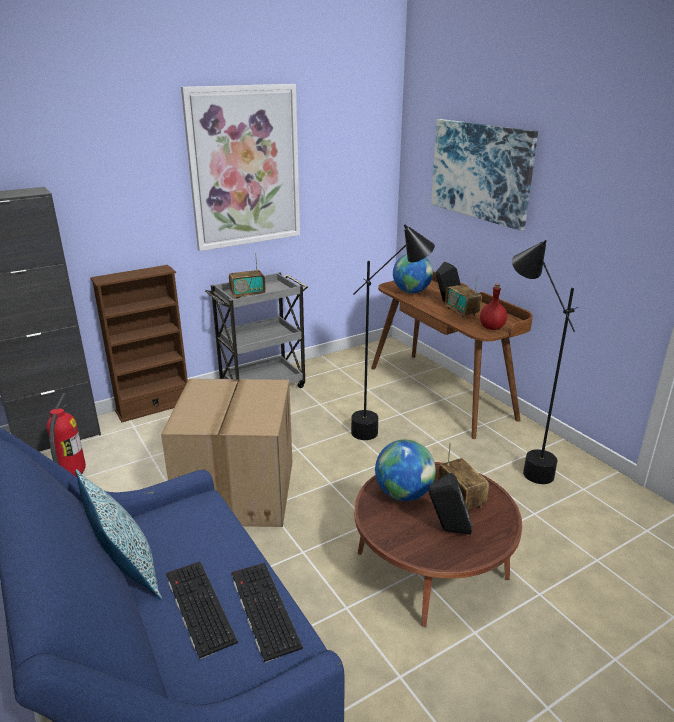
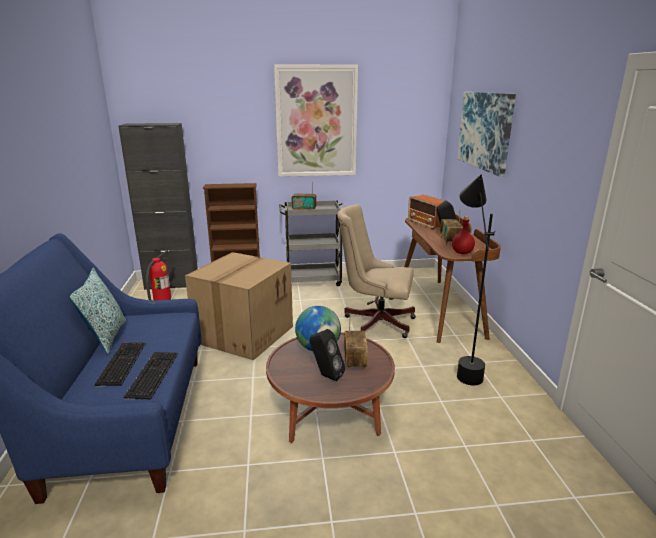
camera: 25 degrees right, 5 degrees down
(385, 428) = (375, 321): black floor lamp -> beige office chair
(411, 292) = (426, 224): globe -> radio

